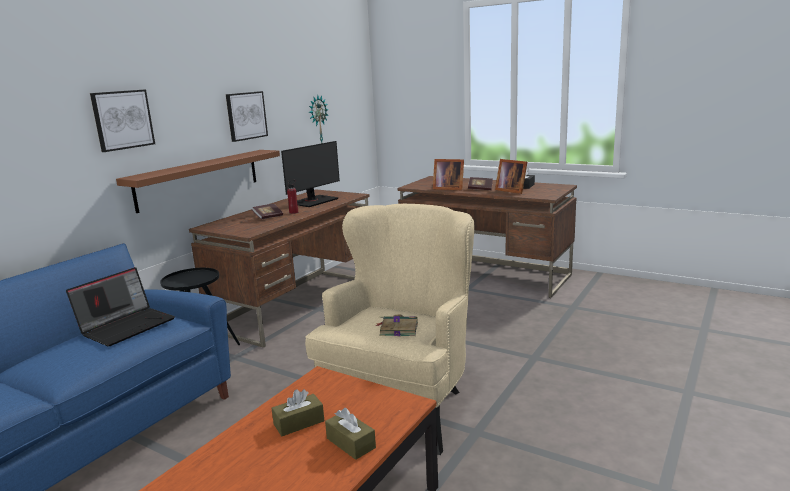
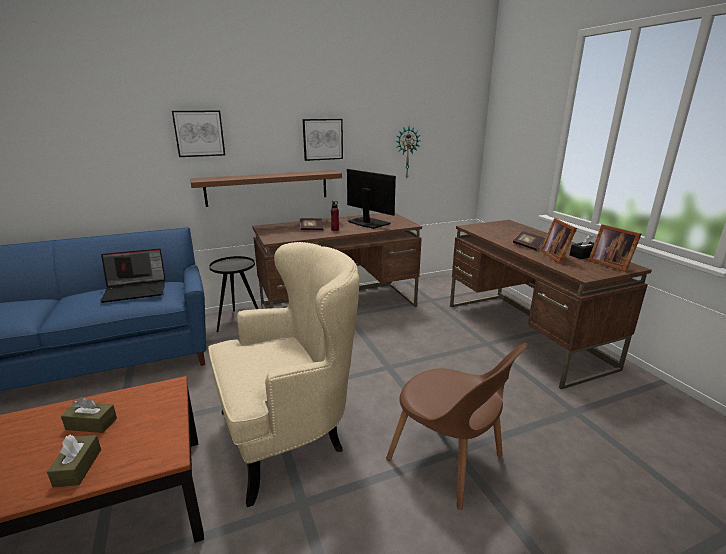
camera: 35 degrees right, 5 degrees up
(314, 201) = (368, 223): monitor -> monitor turned 120 degrees counterclockwise
(398, 329) = (256, 372): book -> none
(448, 188) = (498, 237): picture frame -> picture frame (609, 264)
(537, 364) = (449, 461): none -> brown chair

